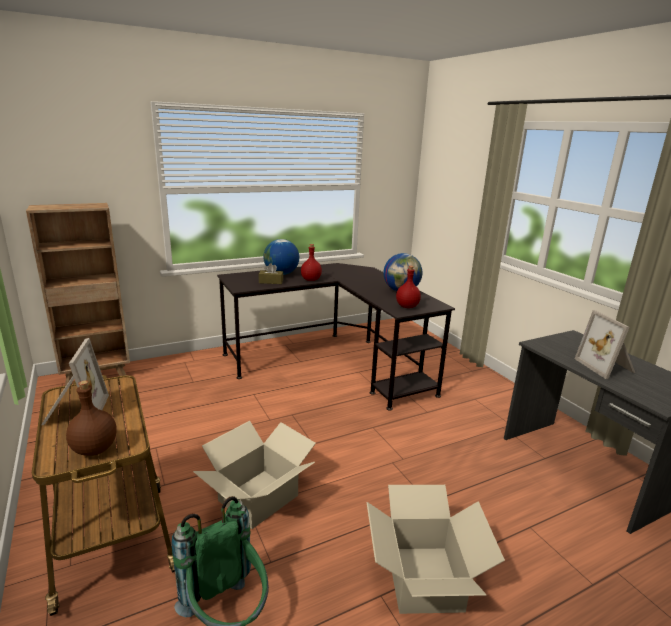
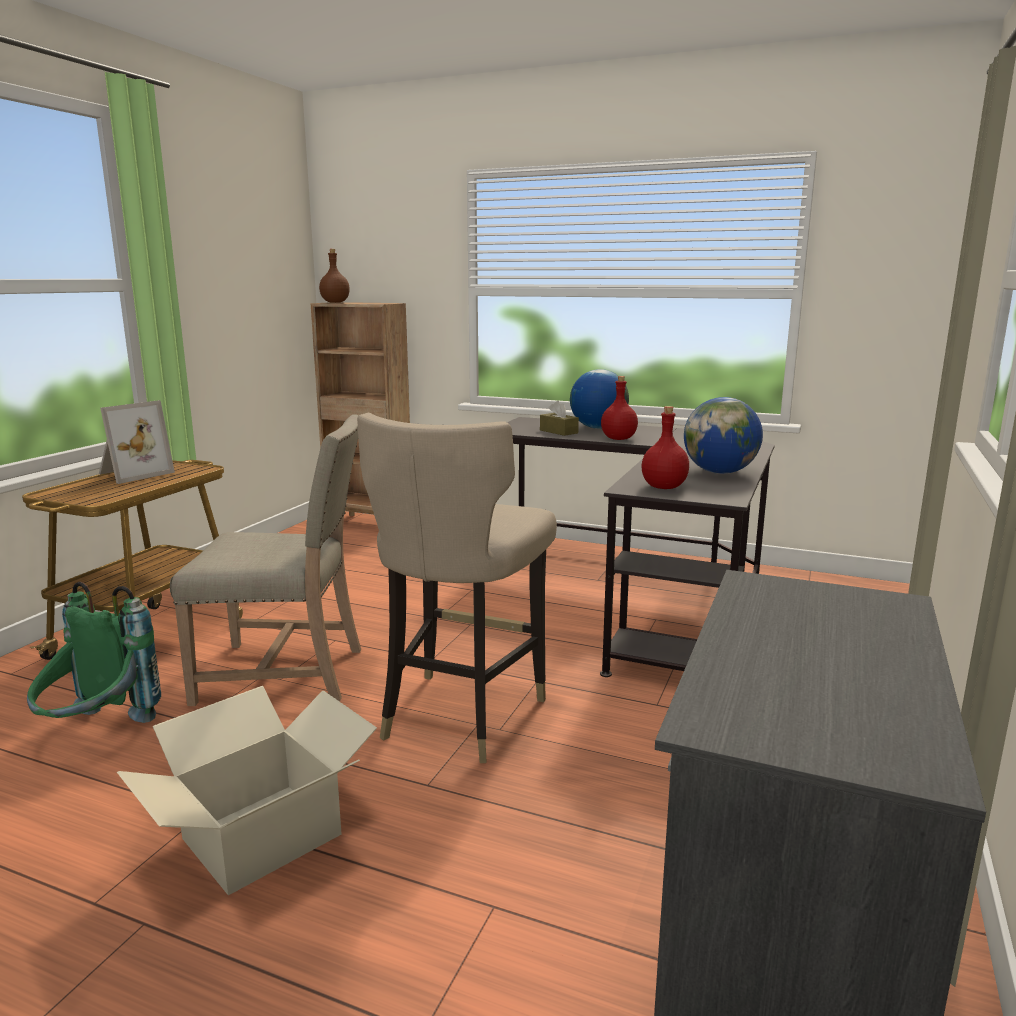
camera: 50 degrees right, 5 degrees down
(95, 448) = (79, 494): brown bottle -> brown bottle (335, 302)
(259, 498) = (287, 673): cardboard box -> beige chair
(378, 462) = (460, 714): none -> beige stool
(606, 367) = (795, 650): picture frame -> none

